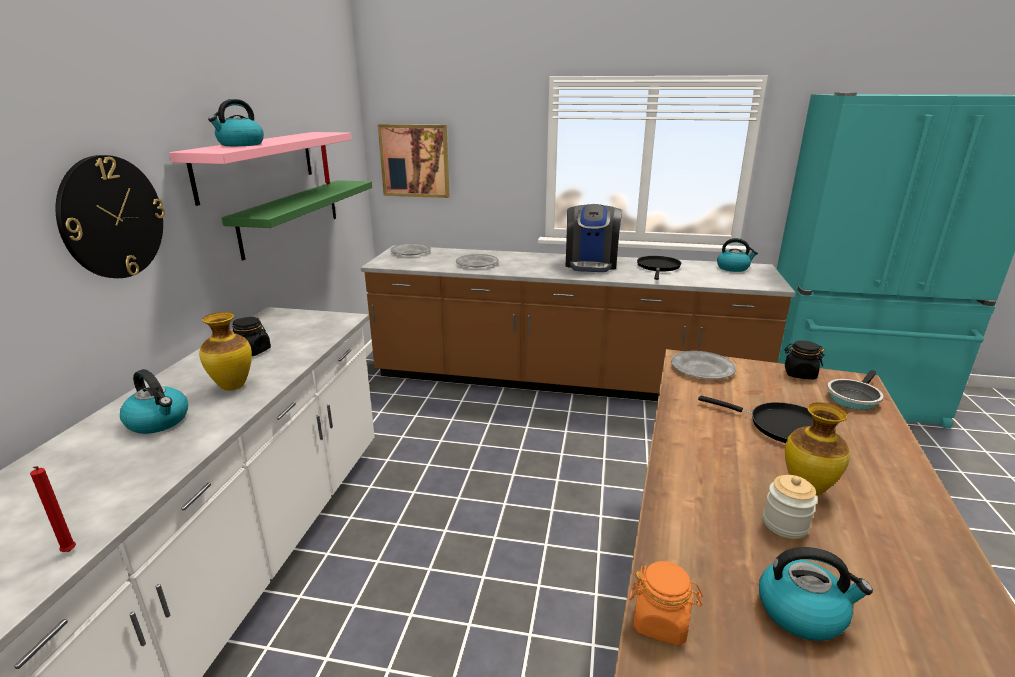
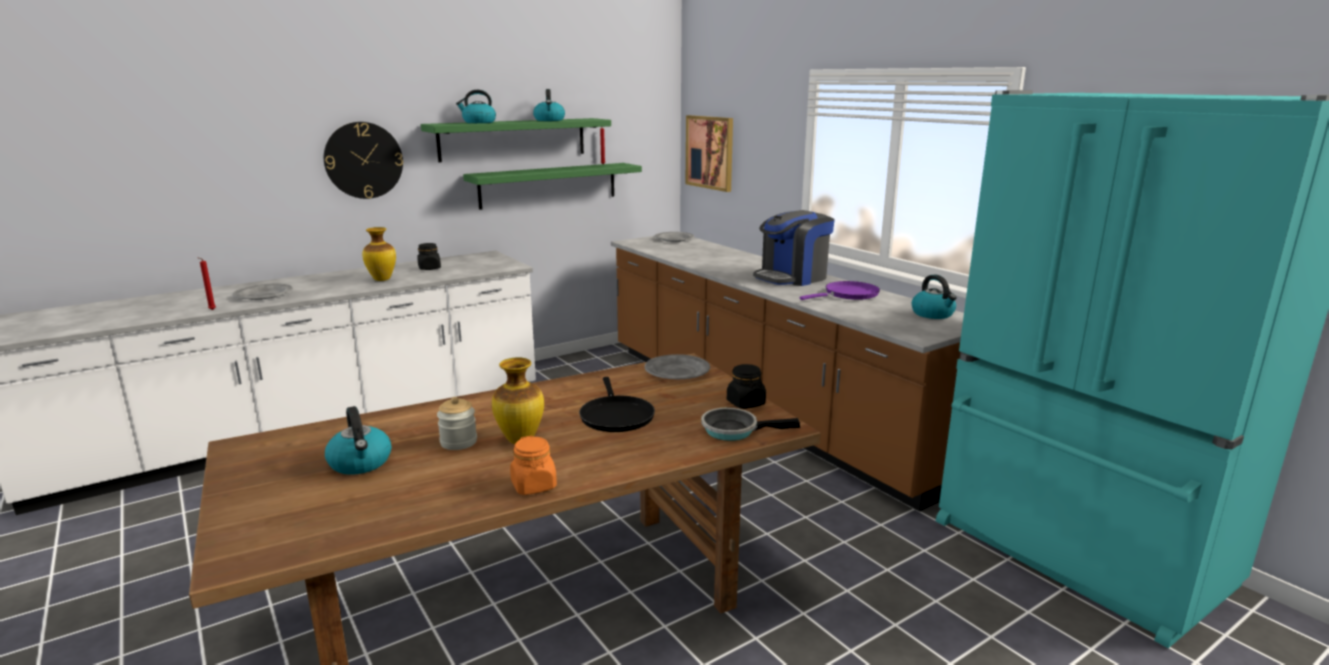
camera: 45 degrees right, 5 degrees down
(159, 421) = (327, 283): kettle -> kettle (549, 120)
(257, 164) = (513, 139): pink shelf -> green shelf
(477, 263) = (696, 256): grey plate -> grey plate (263, 295)
(658, 267) = (848, 294): black frying pan -> purple frying pan
(661, 622) = (309, 432): orange jar -> orange jar (534, 486)

